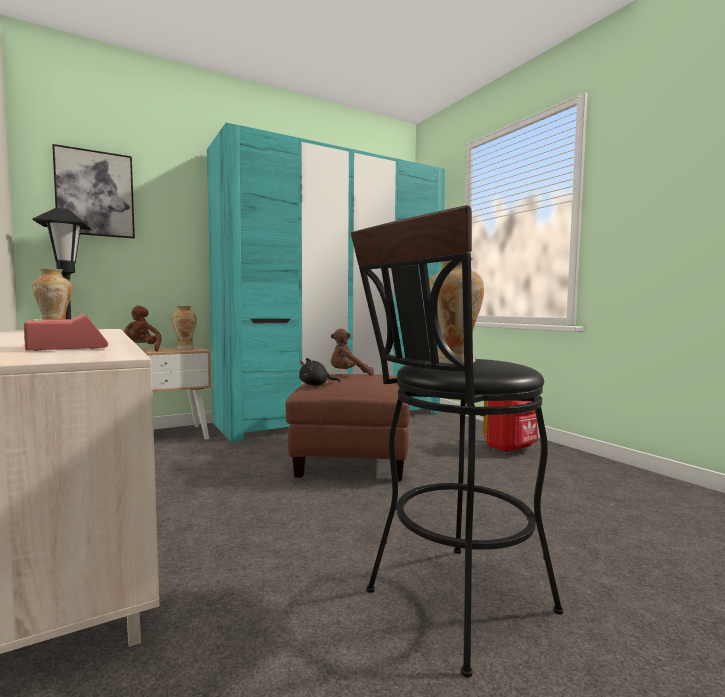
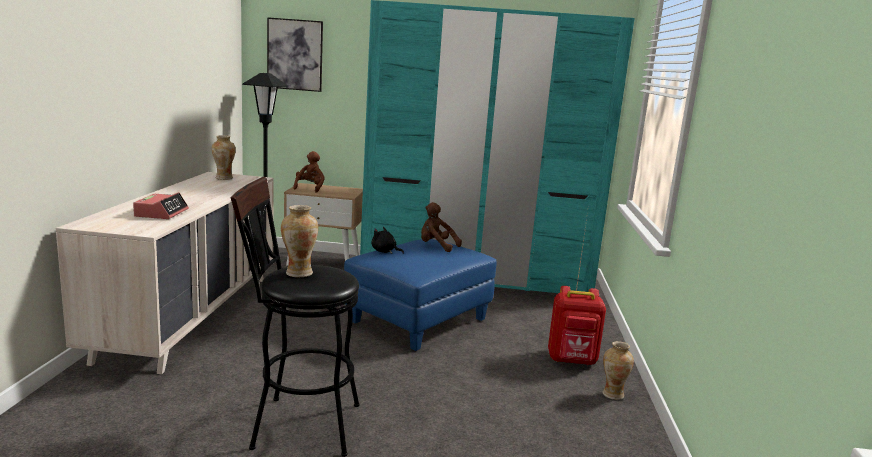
camera: 35 degrees right, 10 degrees up
(185, 349) = (342, 192): vase -> vase (612, 394)
(353, 458) = (418, 321): brown ottoman -> blue ottoman

